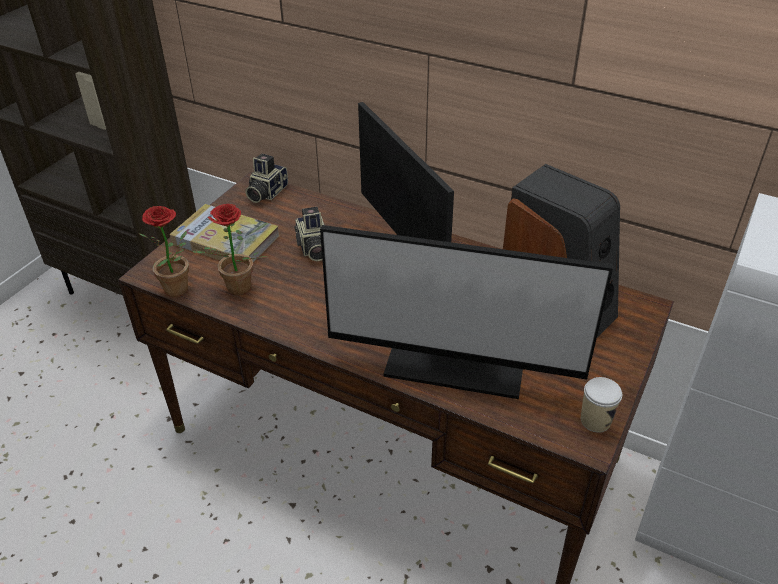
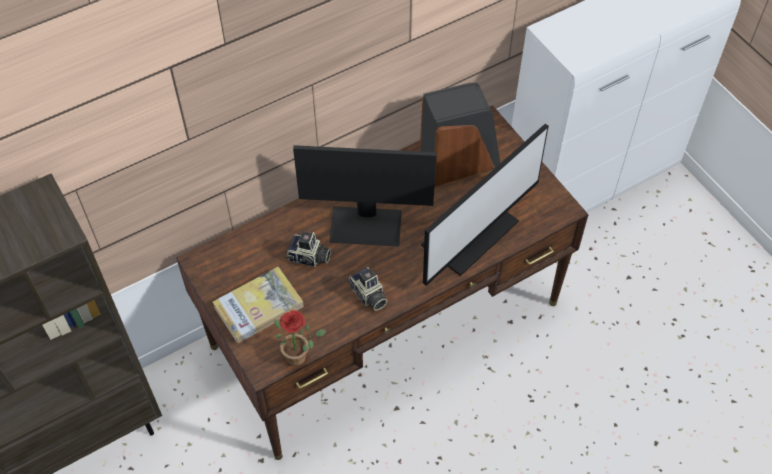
camera: 60 degrees left, 15 degrees up
(235, 291) = (324, 322): potted plant -> none
(266, 192) = (215, 258): camera -> camera (368, 296)
(595, 421) = (554, 197): cup -> none

